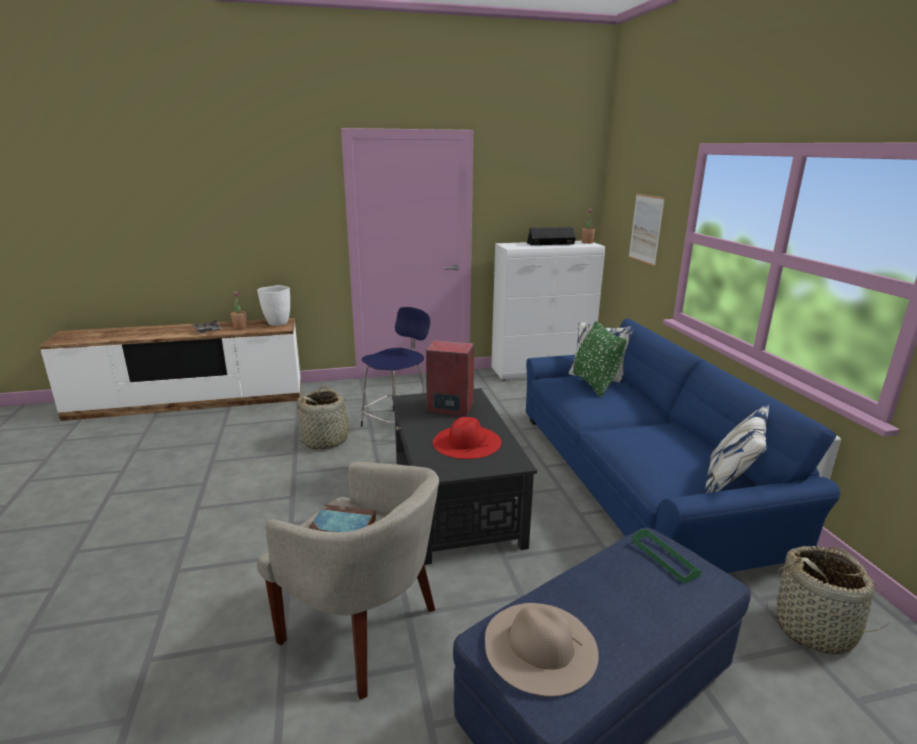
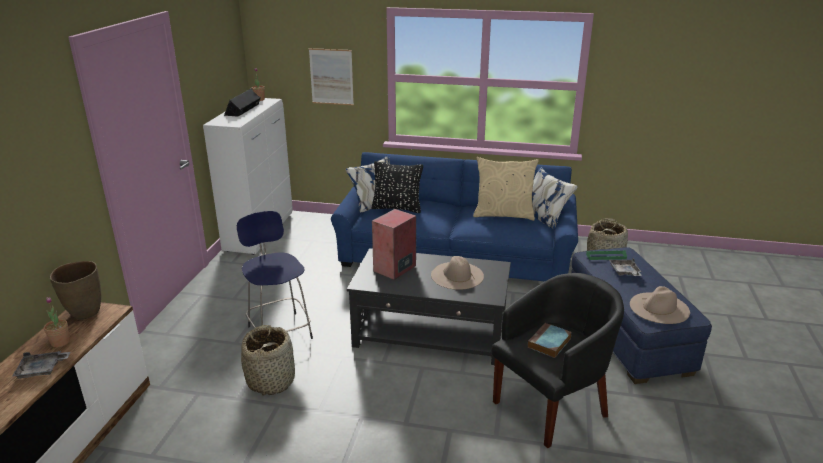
camera: 65 degrees left, 5 degrees up
(277, 323) = (85, 313): white vase -> brown vase
(363, 631) = (551, 405): beige armchair -> black armchair
(467, 442) = (457, 275): red hat -> beige hat
(594, 384) = (397, 208): green pillow -> black pillow
(631, 586) = (624, 272): none -> grey tray
(678, 446) = (503, 214): none -> beige pillow

